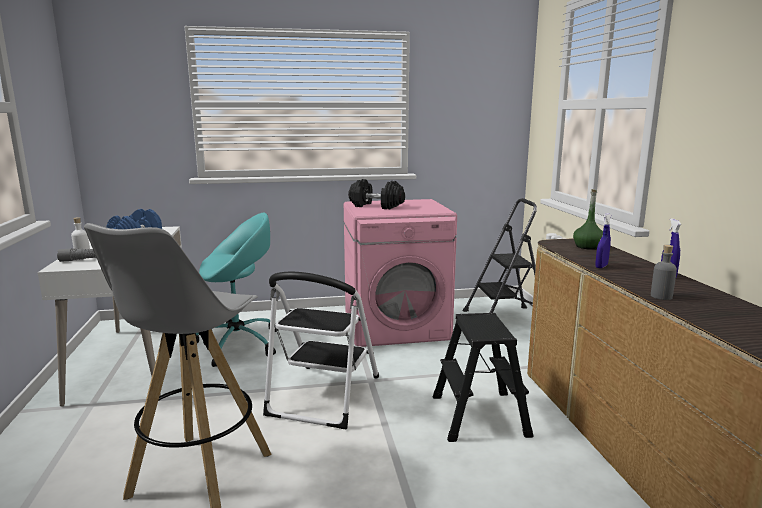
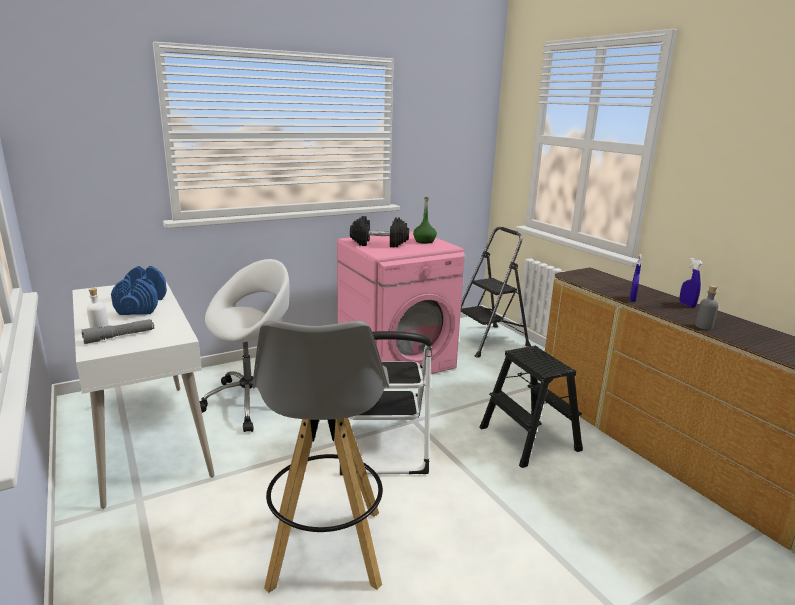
camera: 20 degrees left, 5 degrees up
(240, 344) = (252, 401): turquoise office chair -> white office chair
(588, 247) = (599, 278): green bottle -> green bottle (424, 241)

